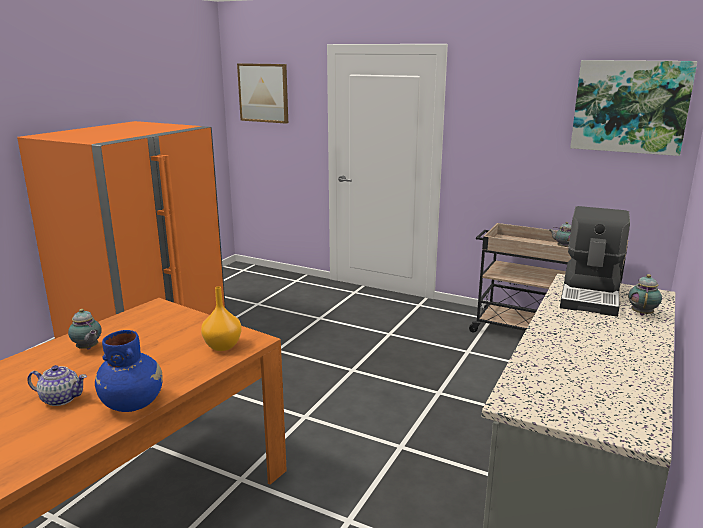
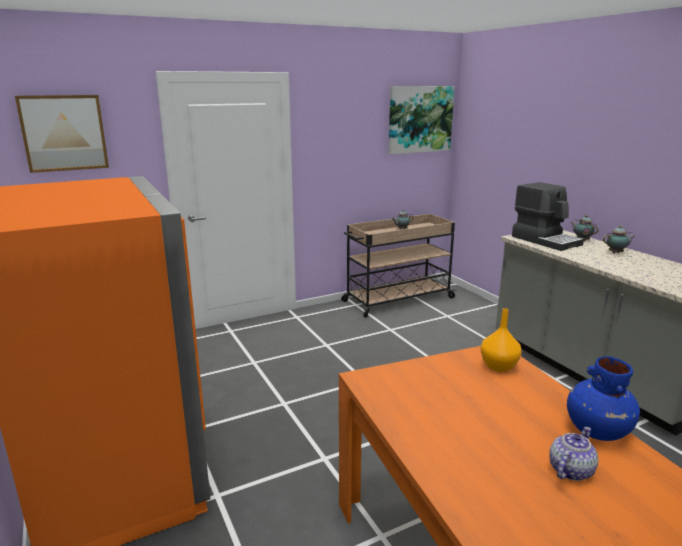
camera: 55 degrees left, 0 degrees up
(88, 348) = (449, 436): teapot -> teapot (616, 253)

